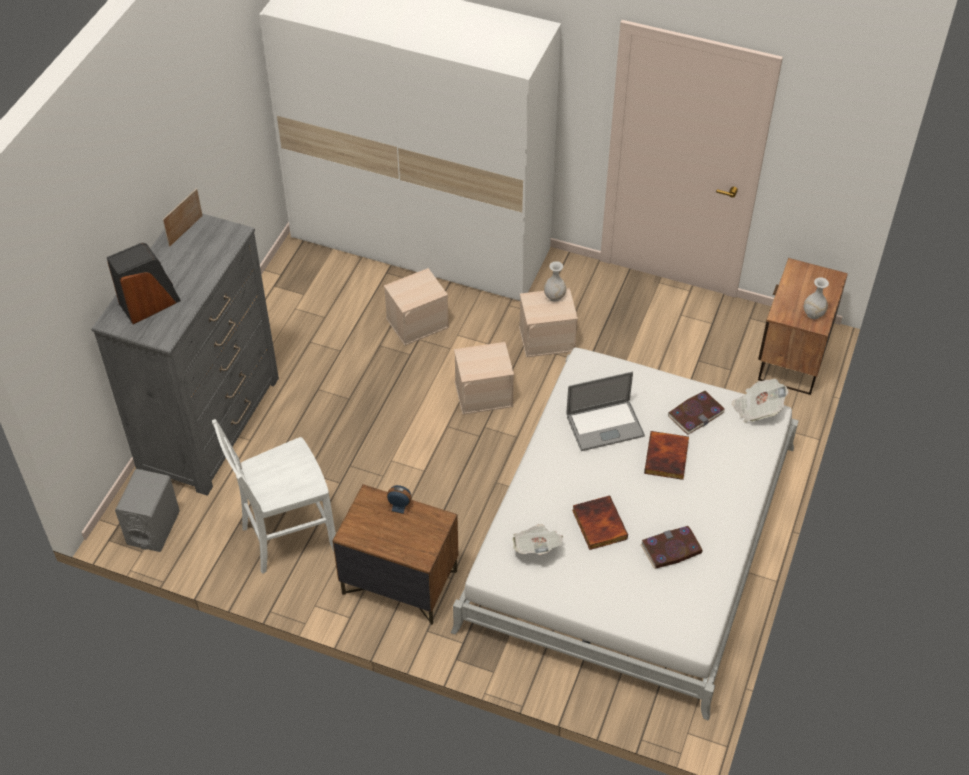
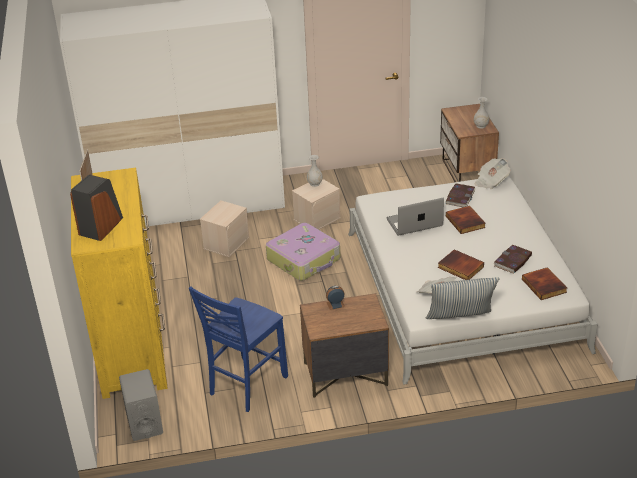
camera: 30 degrees left, 15 degrees down
(210, 424) = (132, 350): grey dresser -> yellow dresser
(286, 537) = (246, 385): white chair -> blue chair
(484, 393) = (304, 259): beige storage box -> suitcase
(528, 606) = (460, 322): none -> pillow
(605, 426) = (414, 222): laptop -> laptop turned 150 degrees counterclockwise
(677, 608) = (545, 285): none -> book

